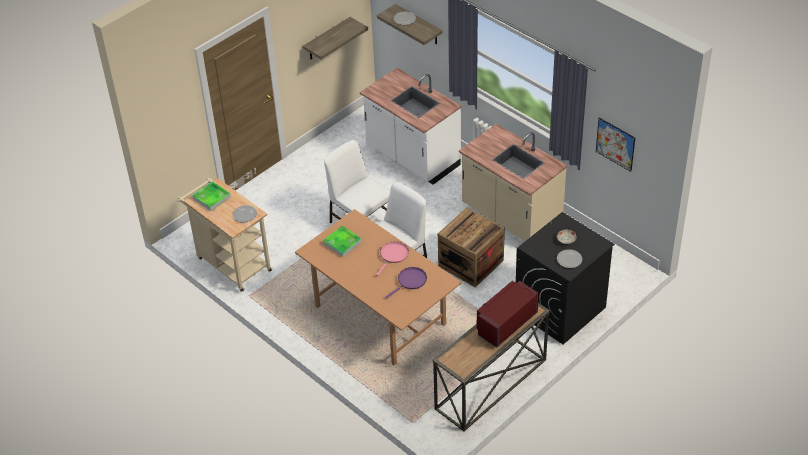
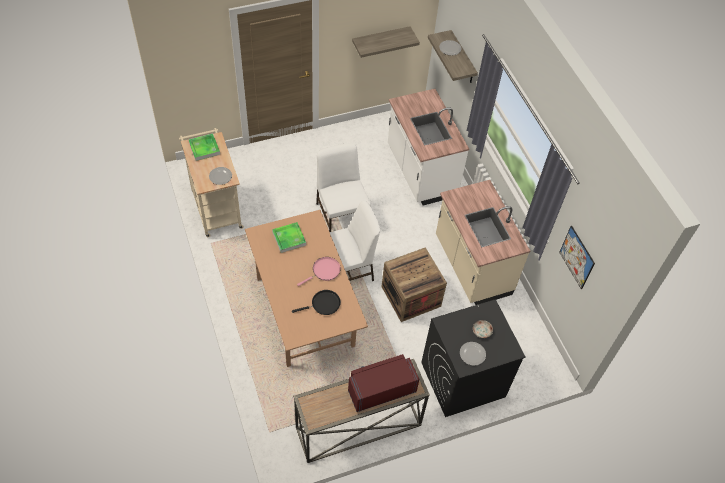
camera: 20 degrees right, 10 degrees up
(410, 281) = (323, 304): purple frying pan -> black frying pan

